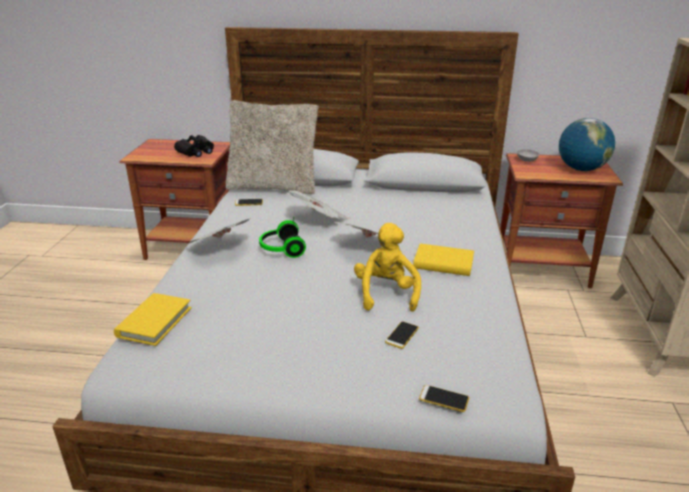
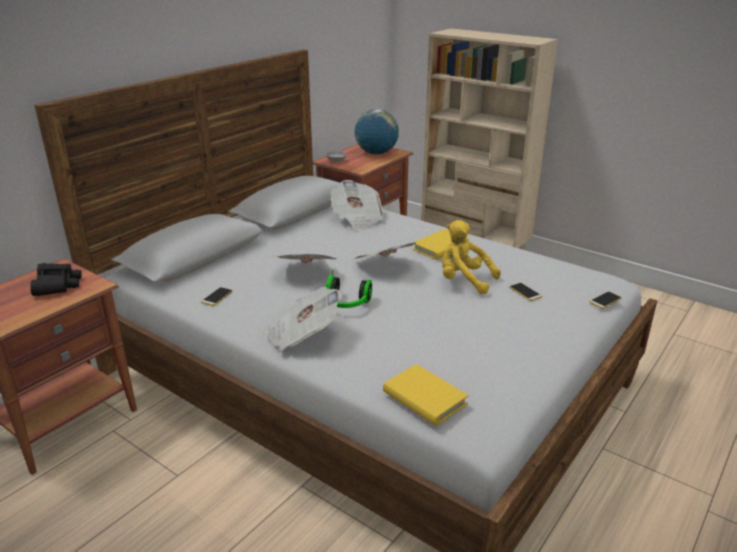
camera: 60 degrees left, 0 degrees up
(274, 185) = (192, 273): beige pillow -> none
(446, 210) = (357, 219): none -> newspaper

